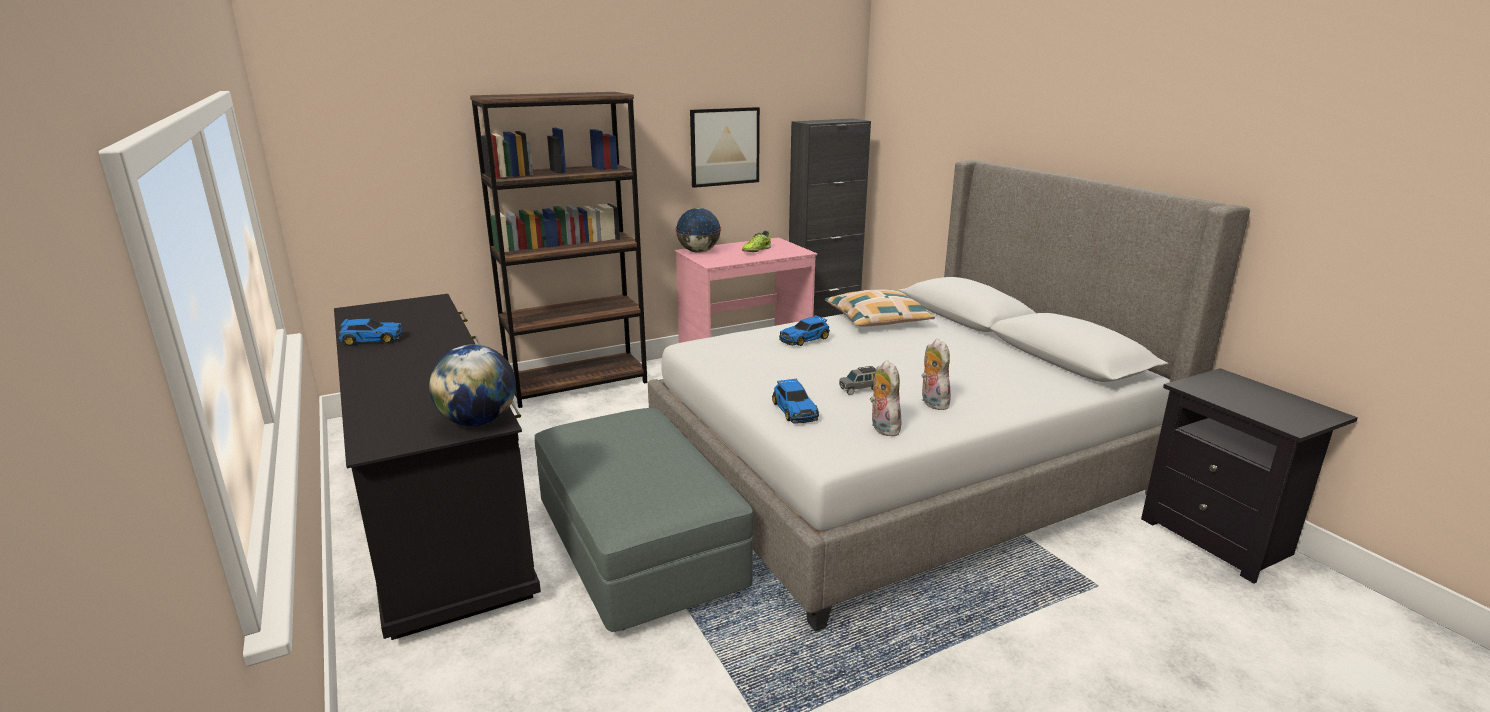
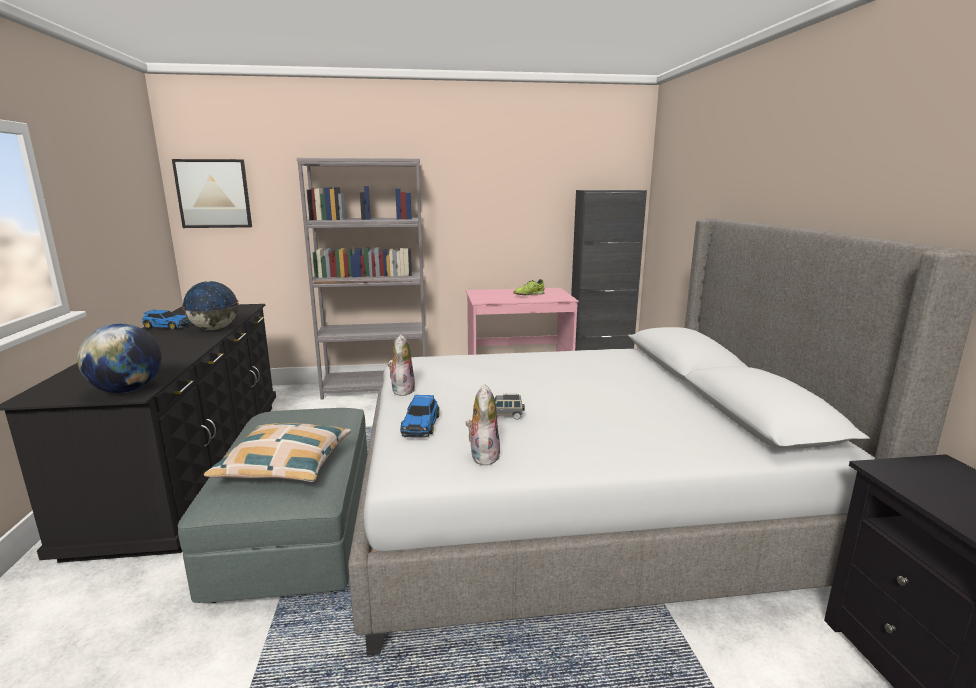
camera: 20 degrees right, 5 degrees down
(578, 385) = (376, 389): brown bookcase -> grey bookcase
(698, 252) = (481, 292): globe -> globe (214, 329)
(724, 147) = (514, 209): picture -> picture (213, 194)
(805, 339) = (503, 366): toy car -> none
(877, 319) = (591, 358): pillow -> pillow (284, 464)
(932, 403) = (560, 439): plush toy -> plush toy (402, 390)

